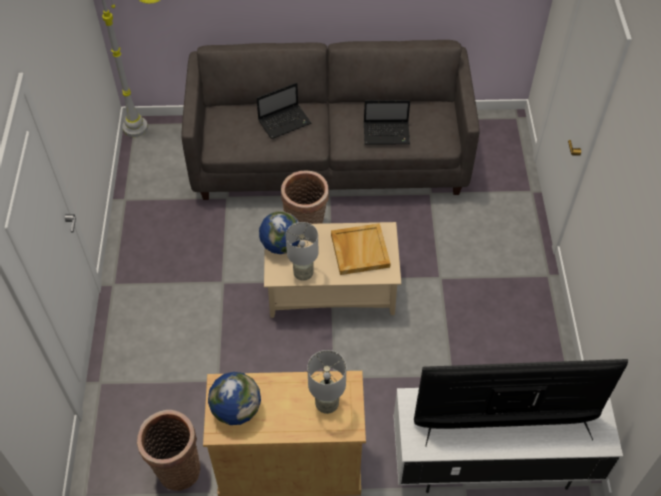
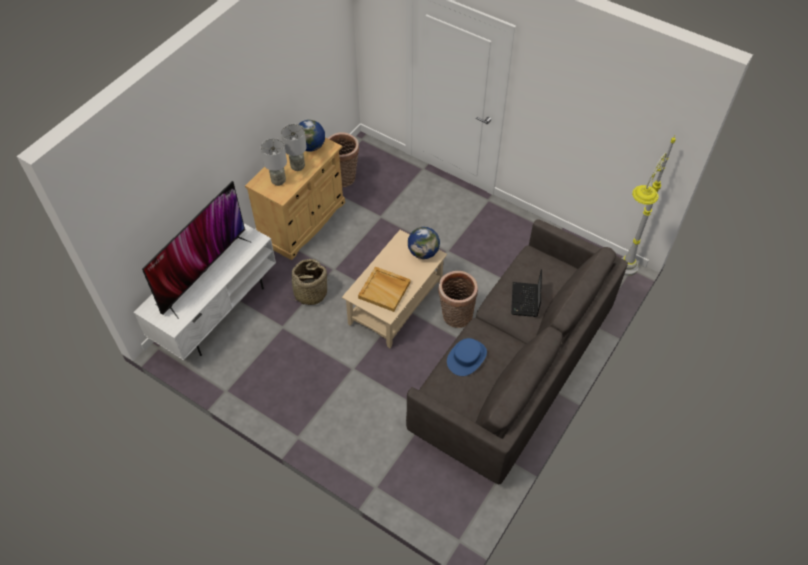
camera: 125 degrees right, 0 degrees up
(303, 274) = (391, 252): grey table lamp -> grey table lamp (297, 166)
(386, 378) = (310, 293): none -> basket
(387, 133) = (466, 357): laptop -> blue hat

